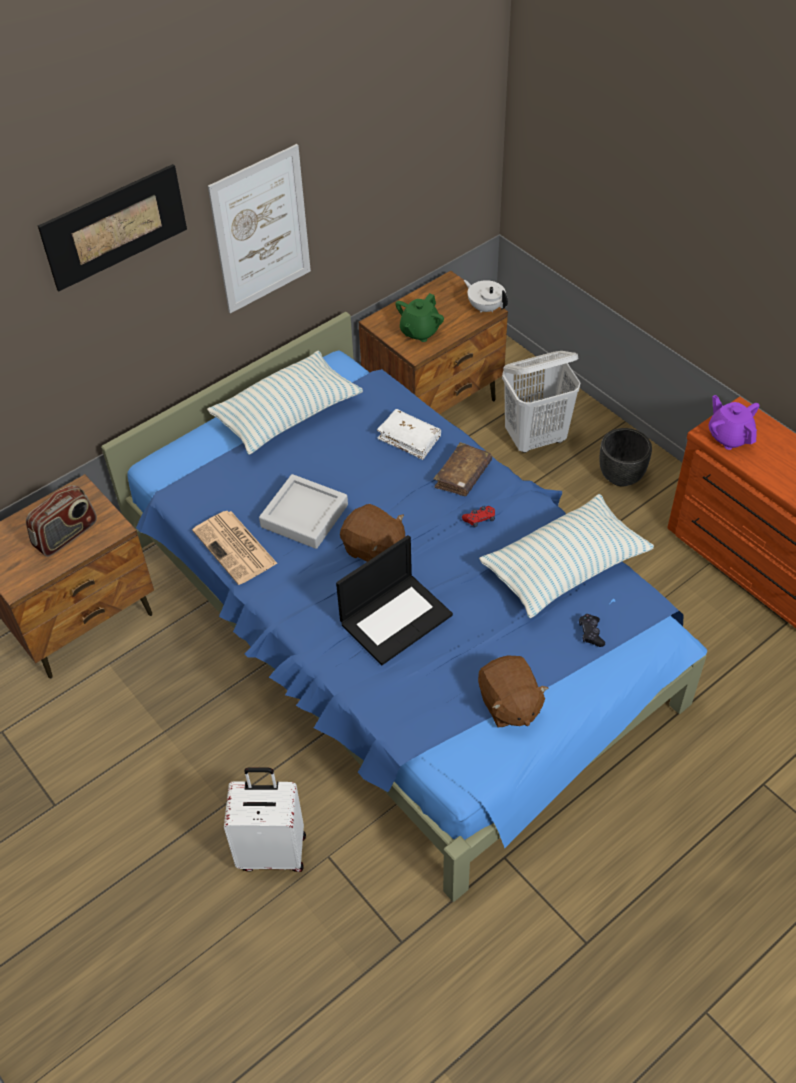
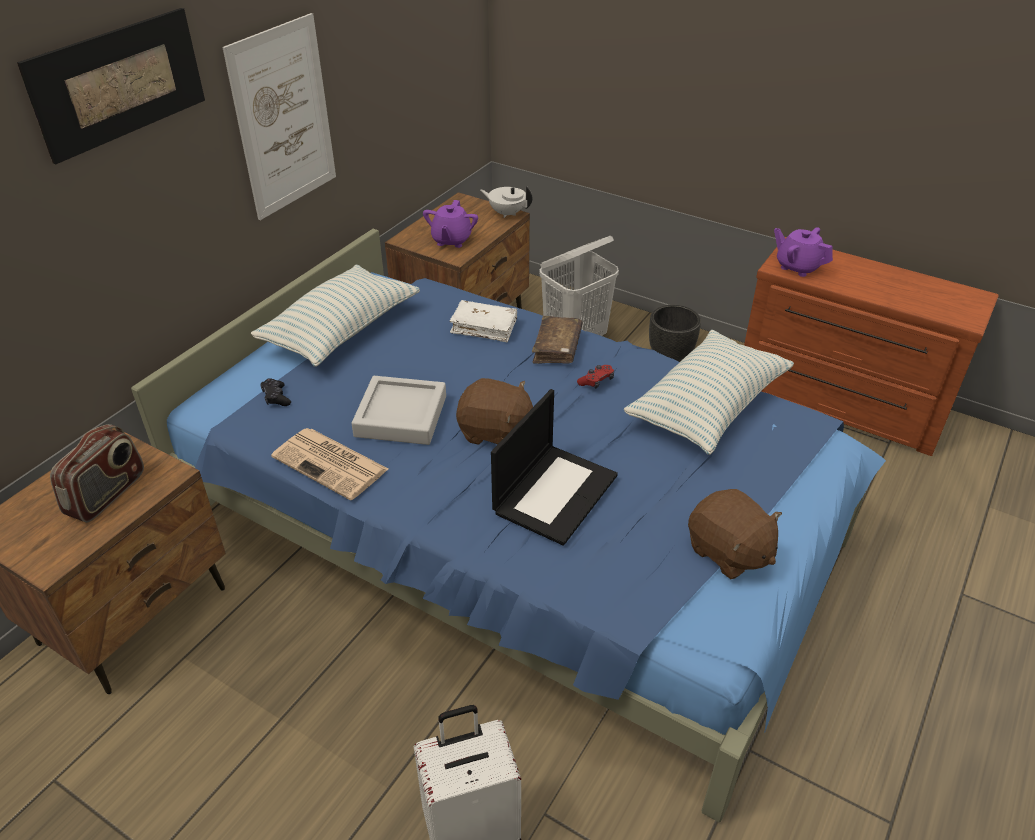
camera: 20 degrees left, 10 degrees down
(419, 332) = (451, 240): green teapot -> purple teapot
(591, 633) = (771, 461): black game controller -> black game controller (276, 397)

